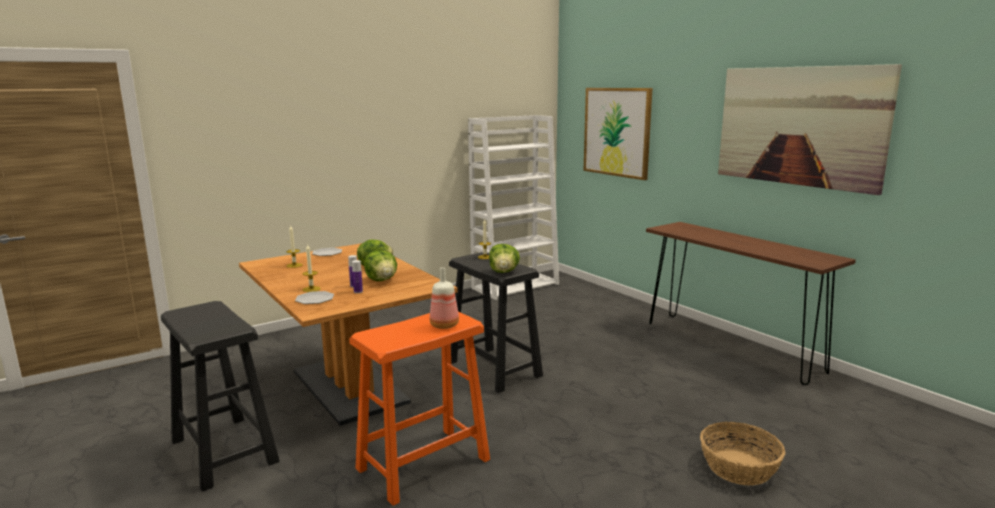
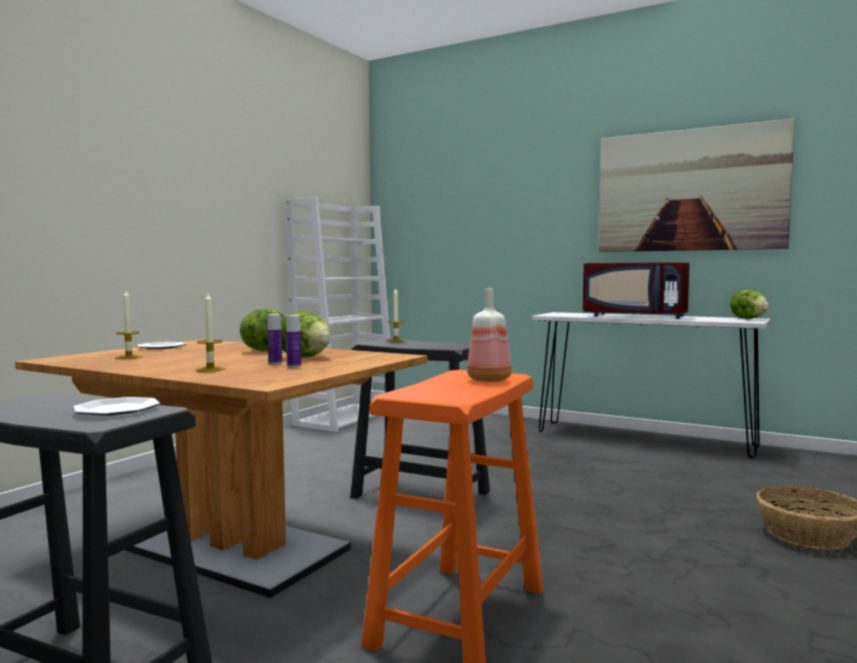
camera: 25 degrees left, 10 degrees down
(315, 299) = (239, 375): plate -> plate (117, 410)
(504, 272) = (450, 346): lettuce -> lettuce (749, 319)
(617, 132) = (458, 222): picture -> none
(730, 346) = (643, 439): brown console table -> white console table
(731, 240) = (636, 316): none -> red microwave

